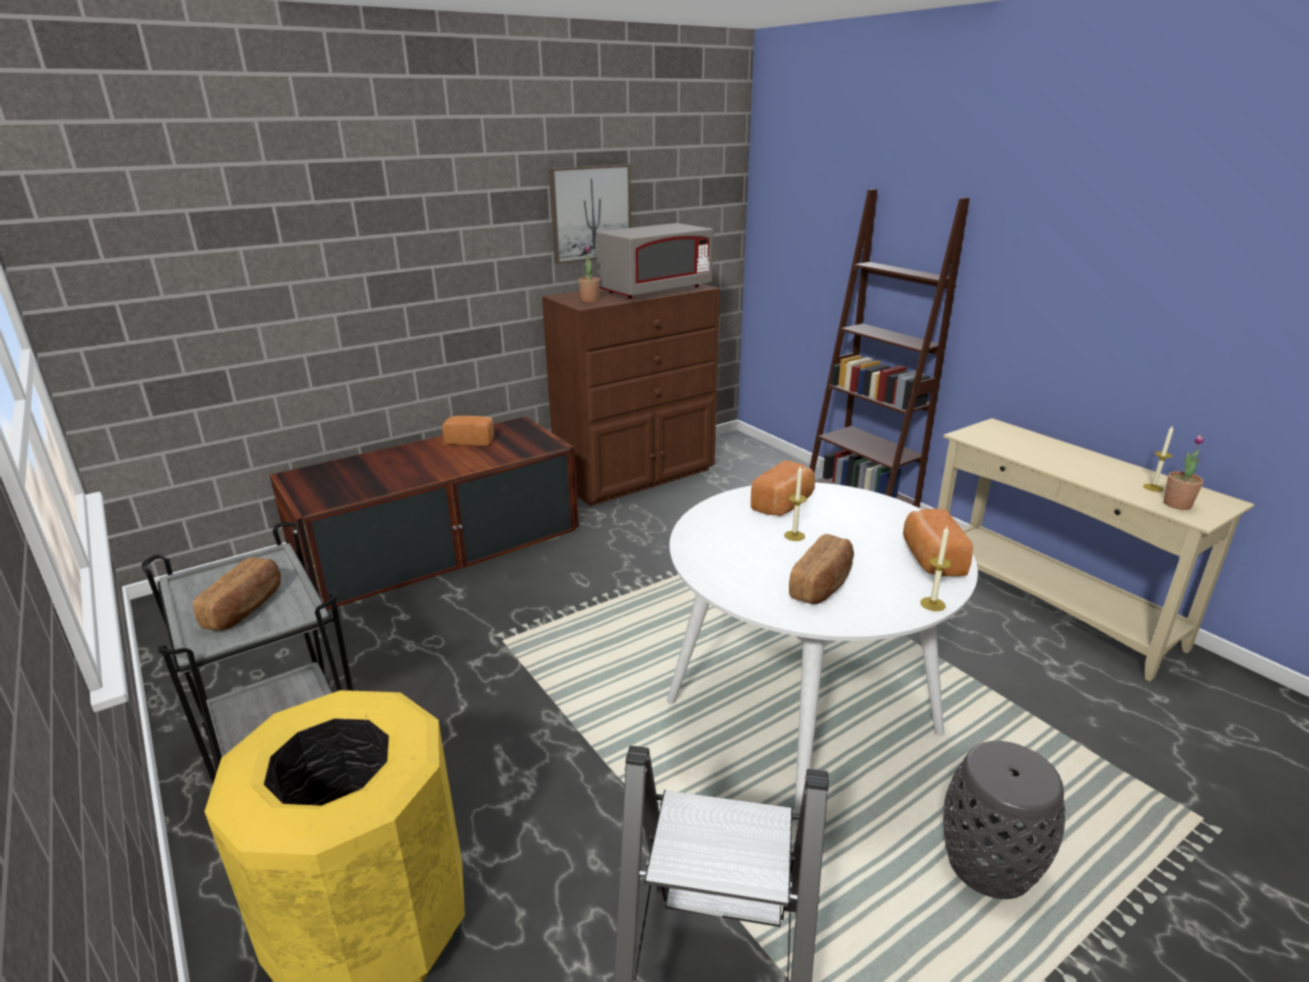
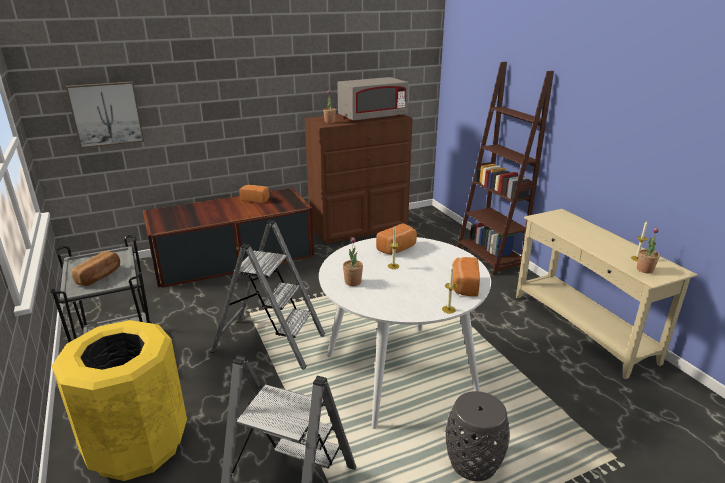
camera: 10 degrees right, 0 degrees up
(554, 690) = (268, 342): none -> grey step ladder
(590, 213) = (337, 70): picture -> picture (106, 114)
(741, 571) = (353, 282): none -> potted plant
(822, 585) = (393, 293): bread -> none

